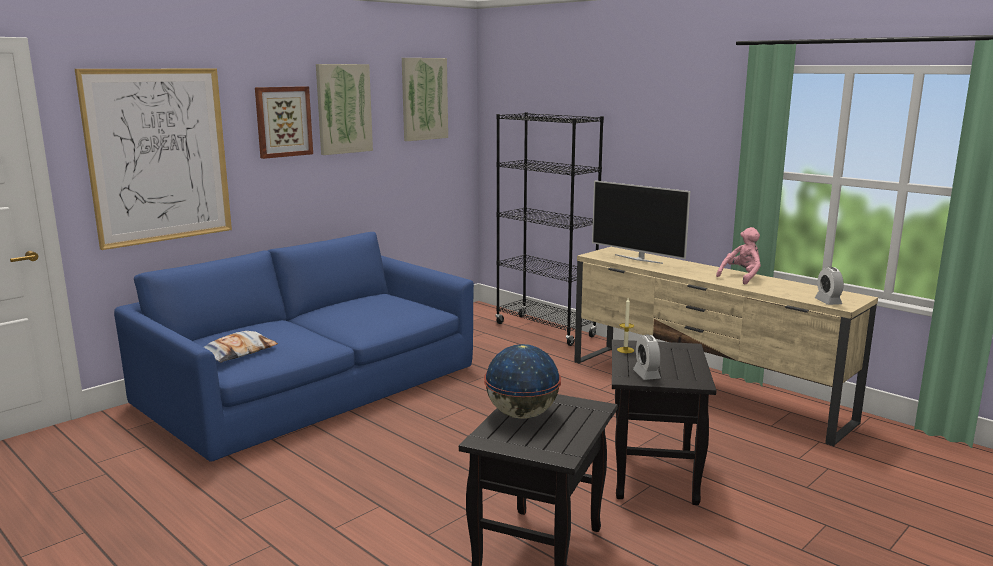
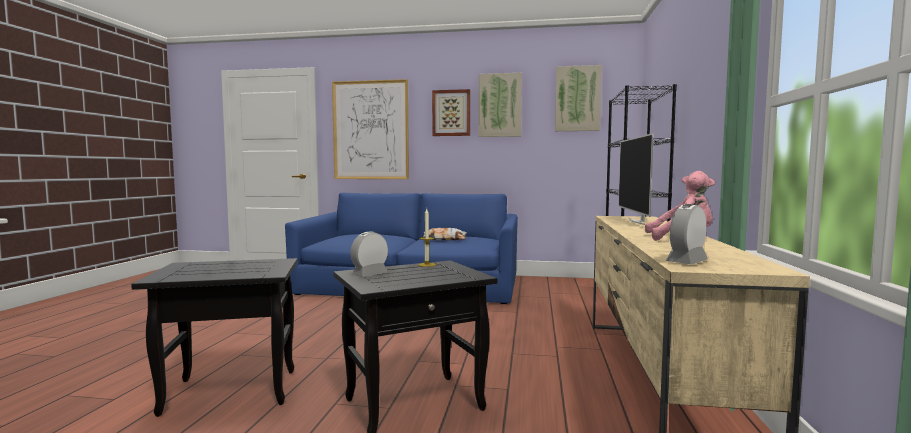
camera: 55 degrees right, 10 degrees down
(238, 352) = (340, 239): pillow -> pillow (444, 239)
(521, 415) = (237, 264): globe -> none

